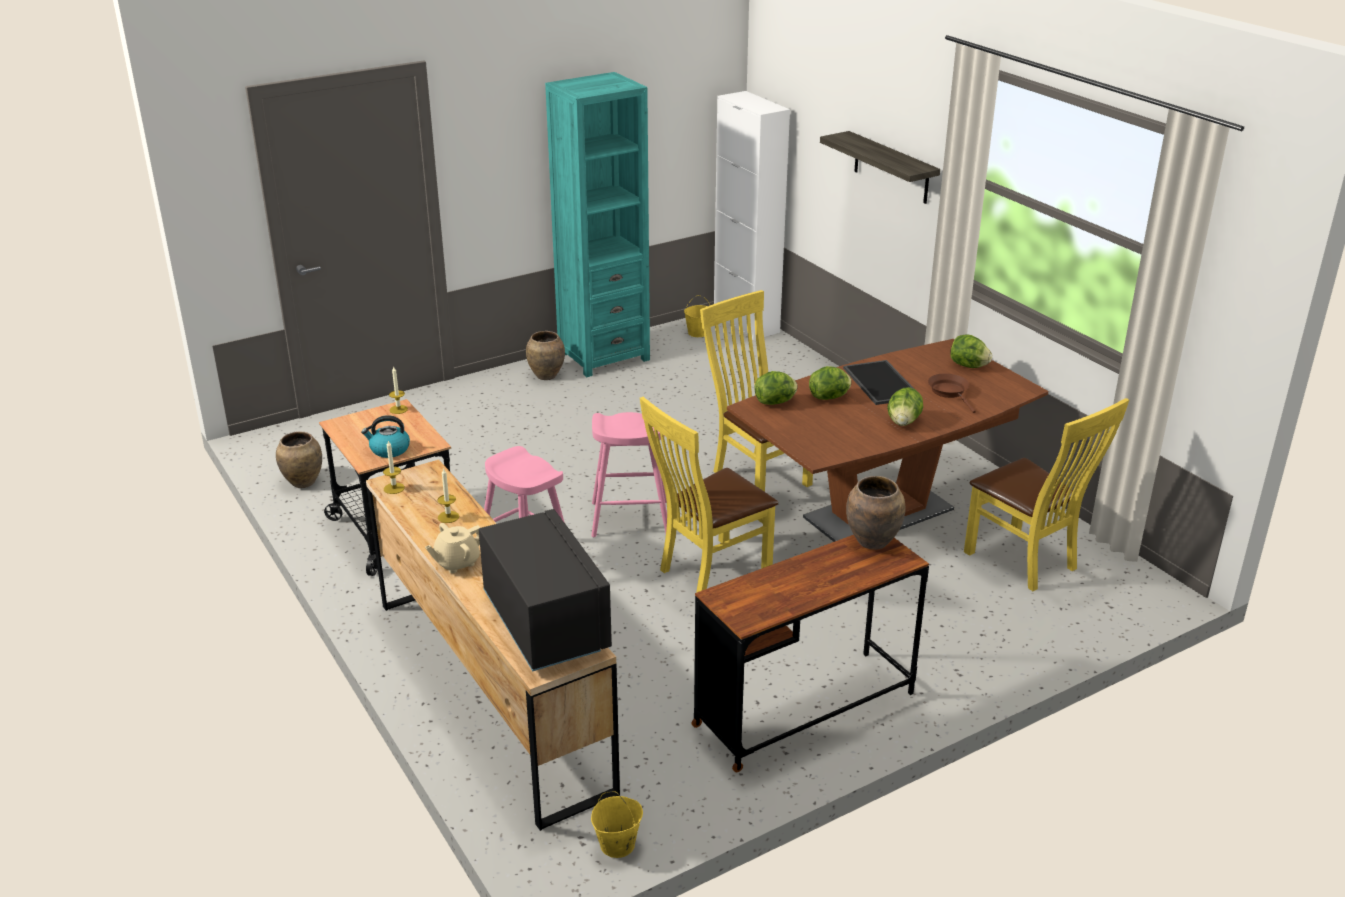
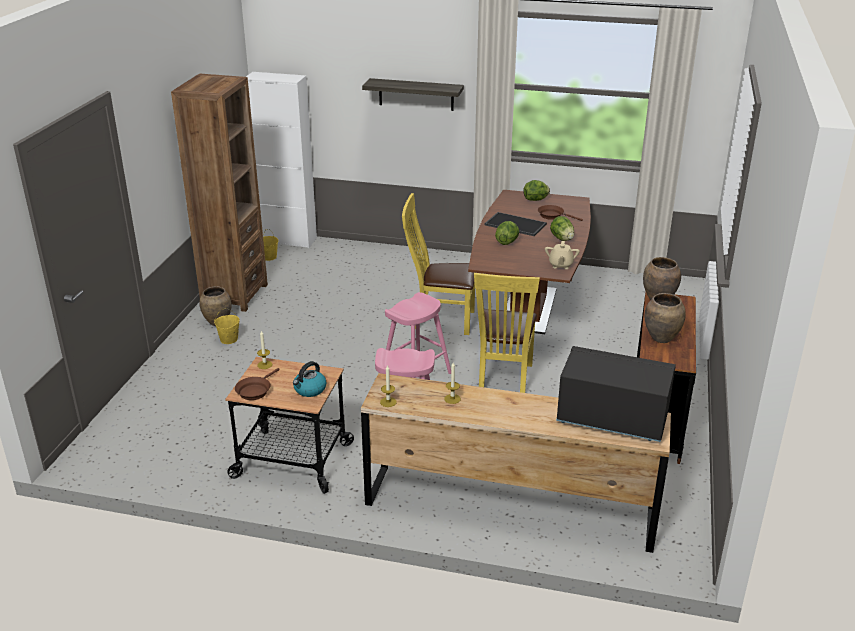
camera: 45 degrees left, 0 degrees up
(303, 483) = (168, 468): brown vase -> brown vase (662, 338)
(350, 427) = (255, 390): none -> brown frying pan
(456, 563) = (508, 418): beige teapot -> beige teapot (560, 265)
(603, 356) = (234, 295): turquoise bookcase -> brown bookcase
(617, 845) = (693, 532): yellow bucket -> yellow bucket (229, 339)
(775, 402) = (487, 256): lettuce -> none
(1026, 562) = (623, 298): yellow chair -> none

